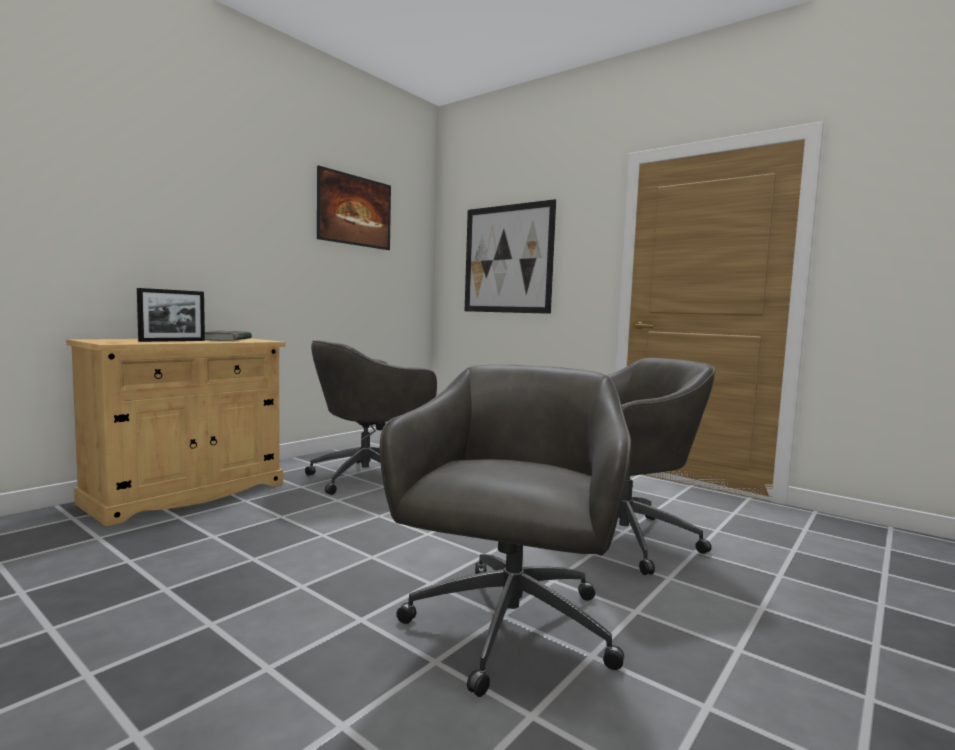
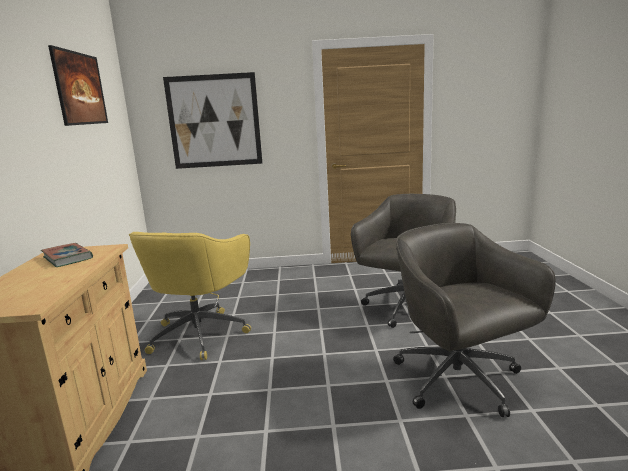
camera: 40 degrees left, 10 degrees up
(173, 341) = (49, 279): picture frame -> none
(369, 477) = (200, 333): grey office chair -> yellow office chair

